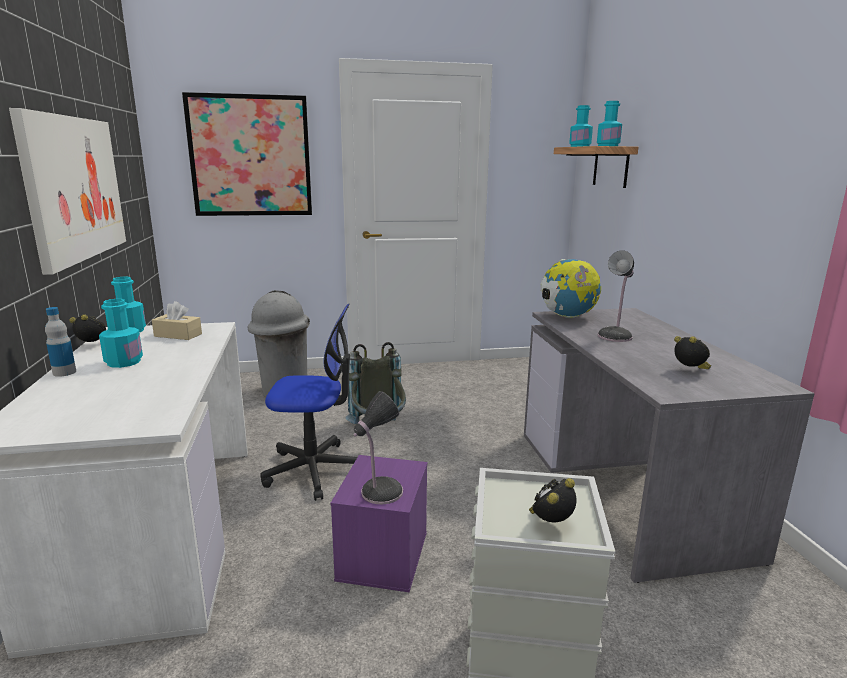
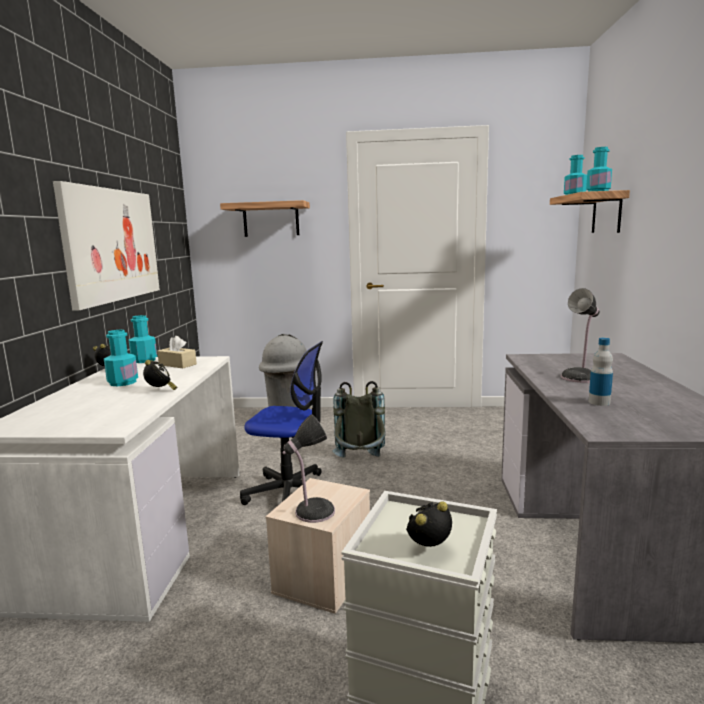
camera: 15 degrees right, 5 degrees down
(64, 372) = (75, 388): bottle -> bottle (599, 402)
(250, 156) = (271, 219): picture -> shelf
(384, 557) = (323, 577): purple storage box -> beige storage box
(567, 317) = (539, 359): globe -> none
(690, 371) = (644, 412): alarm clock -> alarm clock (160, 391)

